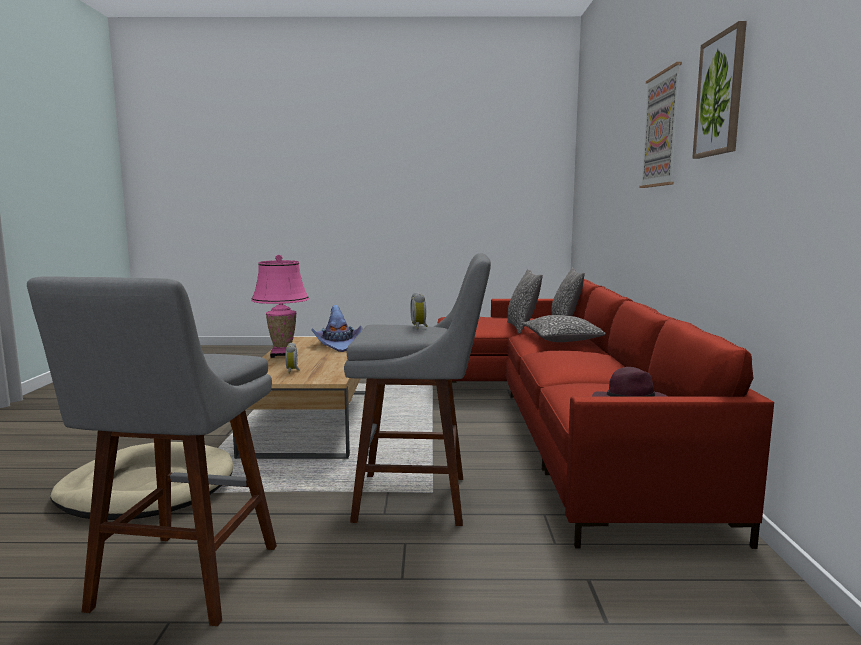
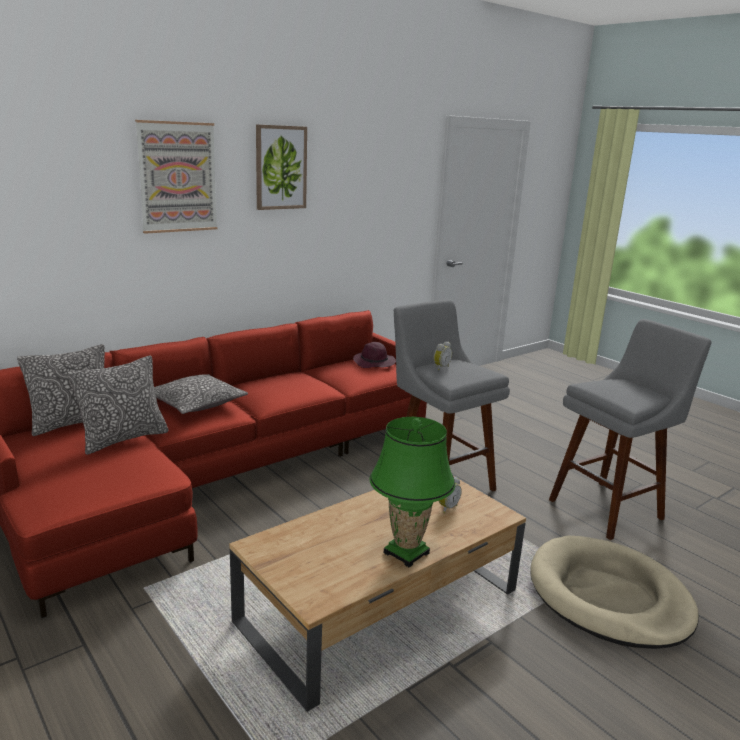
camera: 130 degrees left, 10 degrees up
(283, 354) = (406, 553): pink table lamp -> green table lamp
(338, 345) = (310, 541): purple hat -> none

